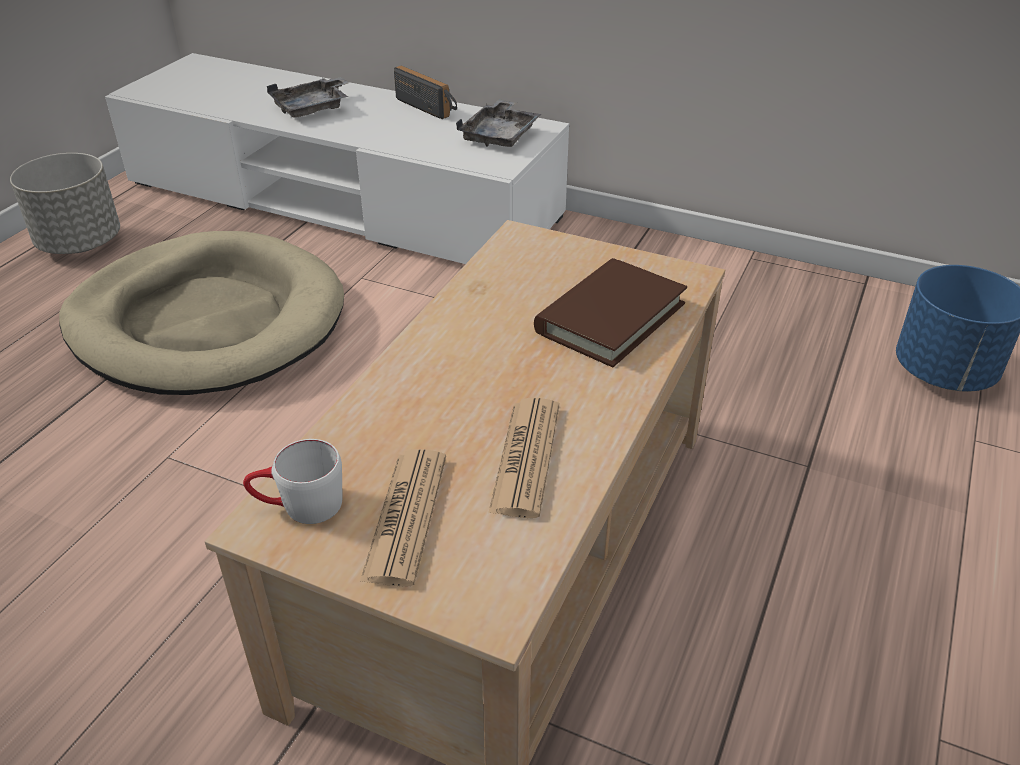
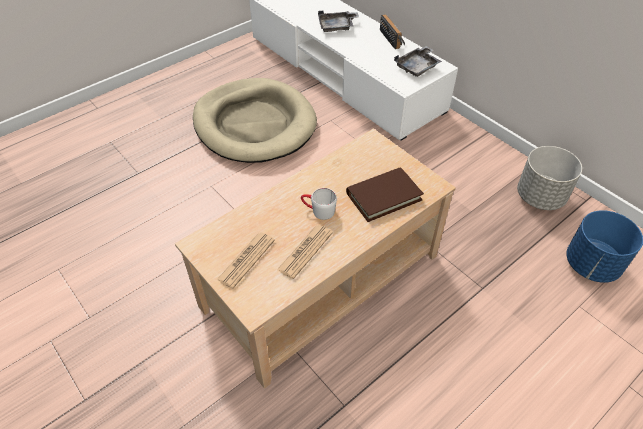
camera: 25 degrees right, 10 degrees up
(80, 243) = (220, 67): grey planter -> grey planter (540, 196)
(299, 506) = (212, 241): white mug -> white mug (318, 211)

